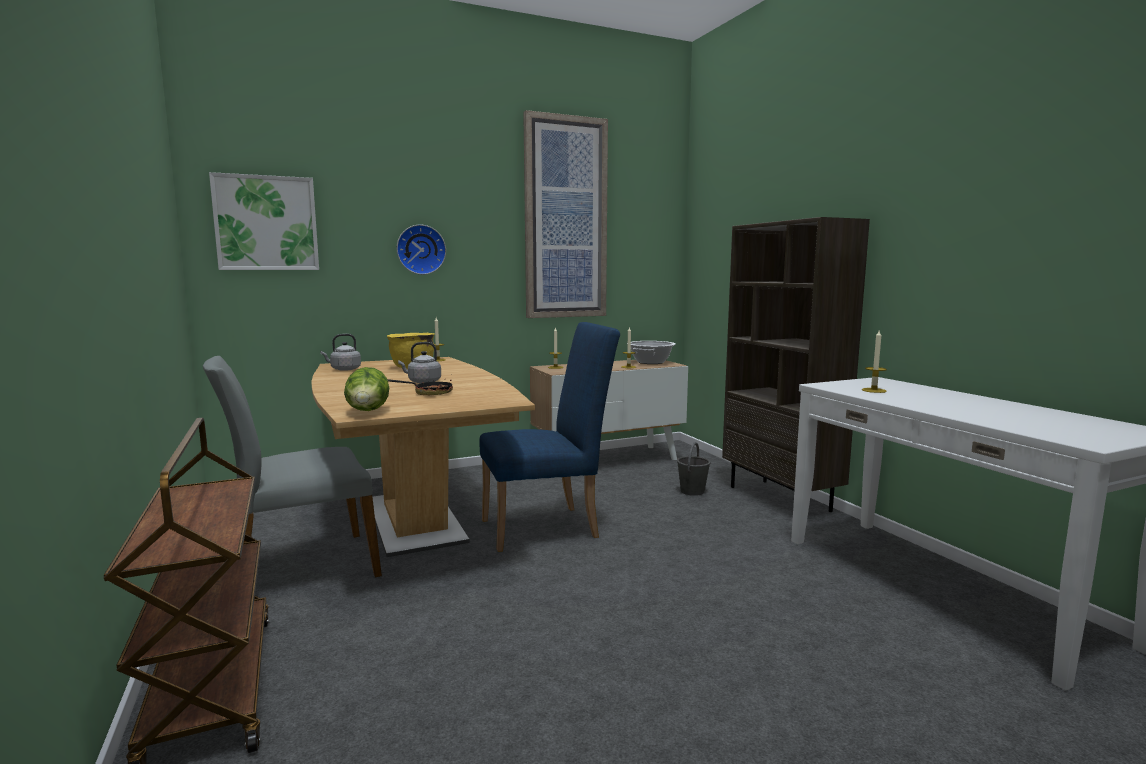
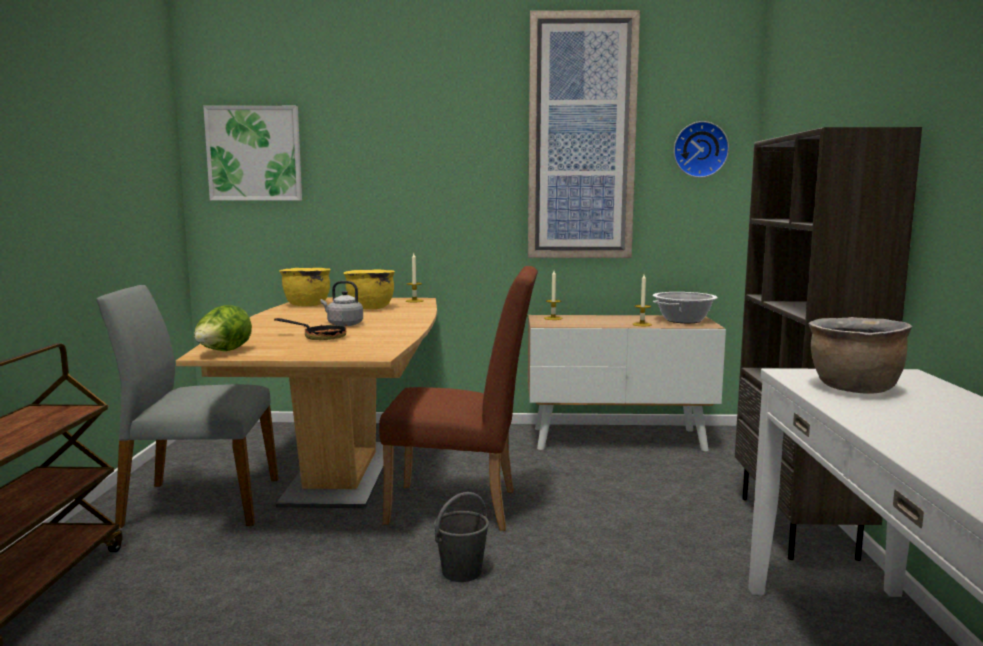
camera: 25 degrees right, 0 degrees up
(344, 369) = (306, 305): grey kettle -> yellow cooking pot
(420, 249) = (406, 178): wall clock -> wall clock (699, 149)
(548, 527) = (463, 507): blue chair -> brown chair
(692, 491) = (682, 495): grey bucket -> grey bucket (461, 572)
(874, 390) = (853, 389): candle -> brown cooking pot

